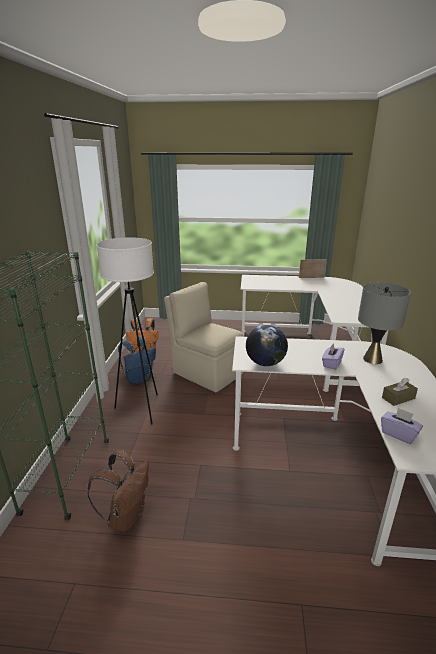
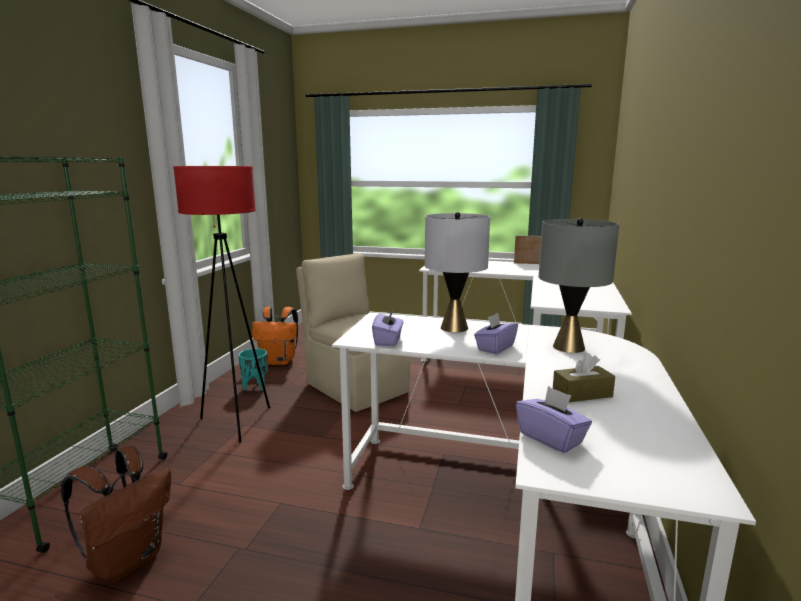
camera: 10 degrees right, 10 degrees down
(139, 379) = (255, 387): blue backpack -> turquoise planter
(141, 409) = (237, 422): white floor lamp -> red floor lamp
(265, 363) = (388, 341): globe -> purple tissue box
(298, 347) = (454, 328): none -> grey table lamp

